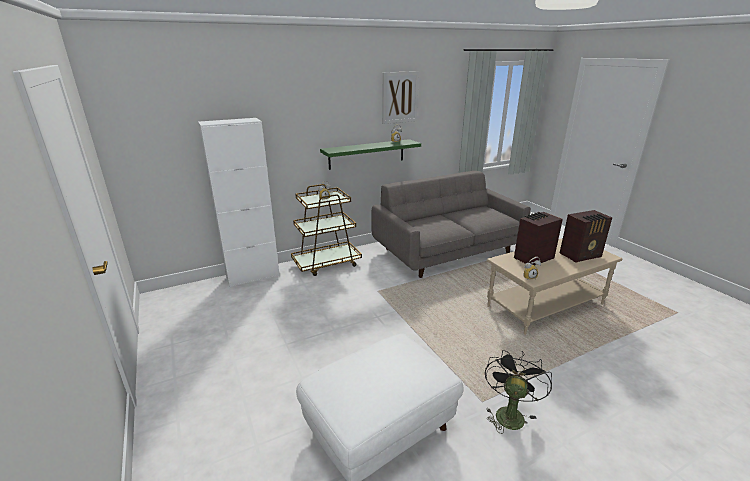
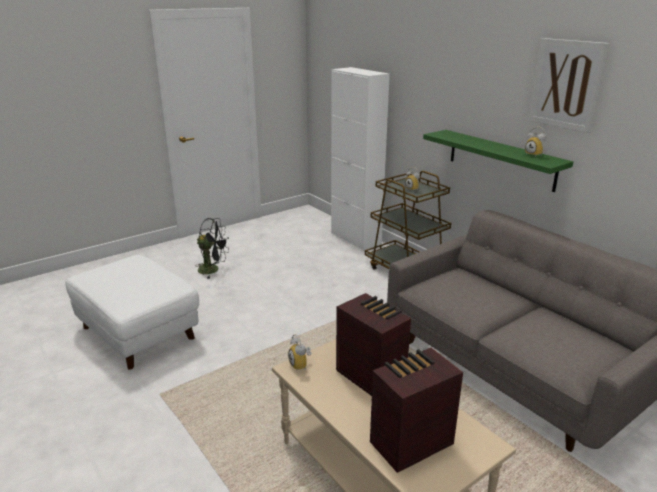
camera: 80 degrees right, 0 degrees up
(509, 413) = (140, 413): black fan -> black fan (213, 270)
(581, 255) = (409, 443): radio -> radio turned 90 degrees clockwise

